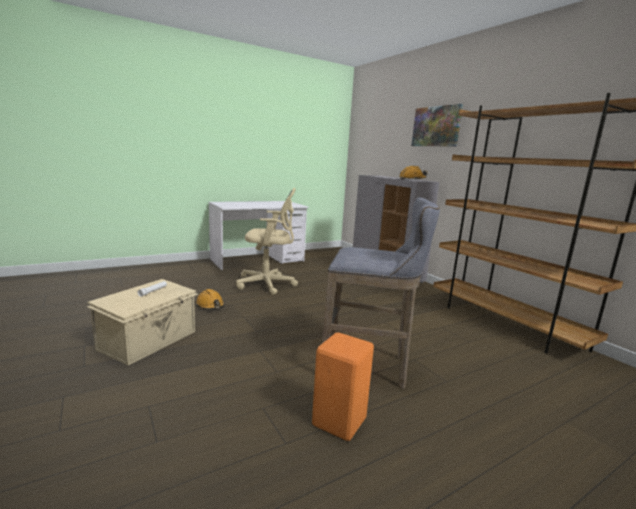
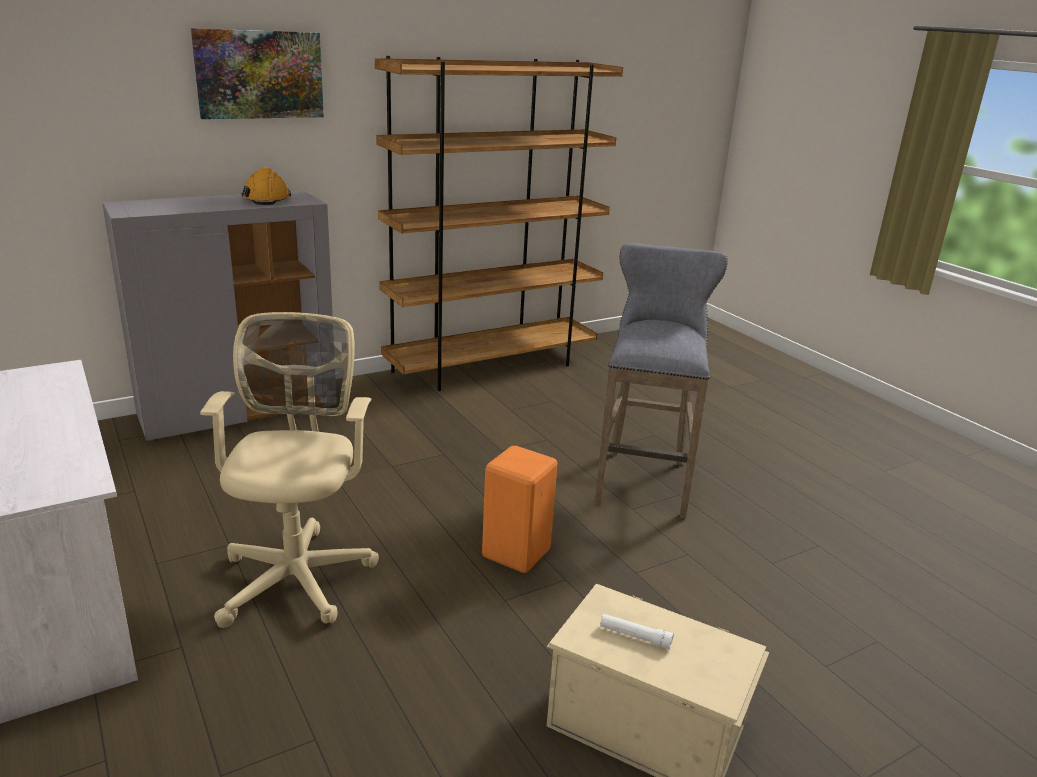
camera: 90 degrees left, 10 degrees up
(210, 305) = (448, 660): orange hard hat -> none
(341, 421) = (764, 509): orange stool -> orange stool (515, 552)

